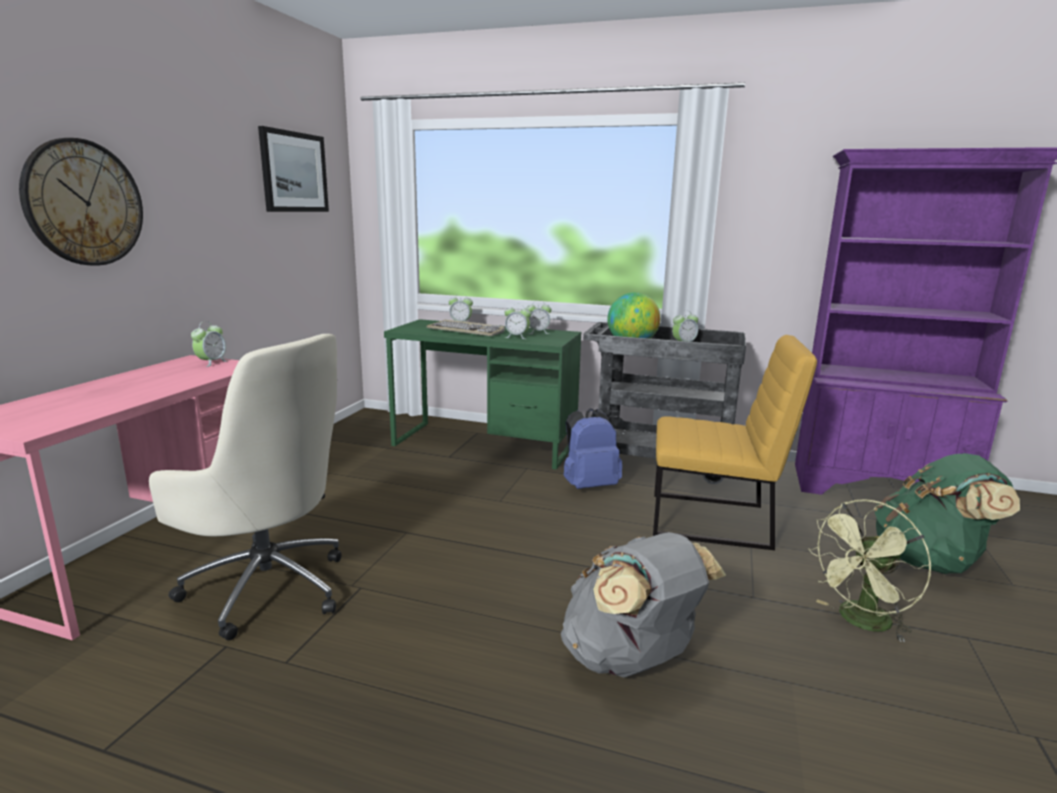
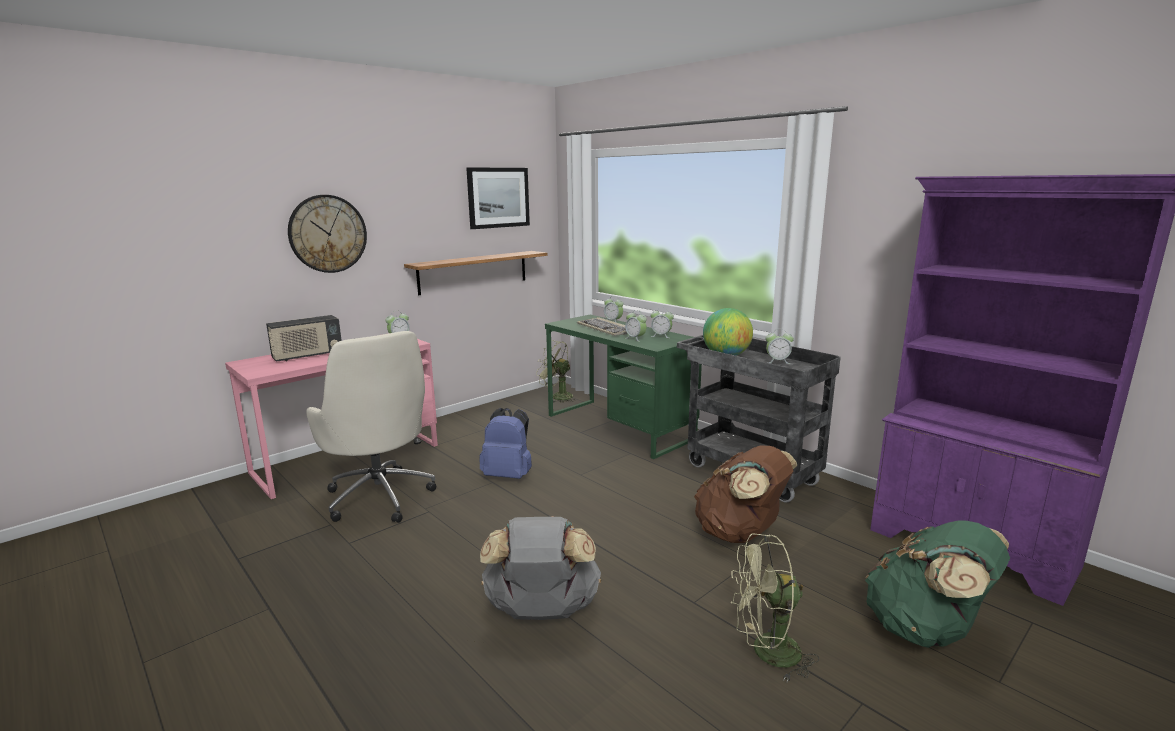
camera: 30 degrees right, 0 degrees up
(88, 397) = (307, 356): none -> radio
(273, 270) = (473, 272): none -> shelf
(378, 424) = (557, 396): none -> green fan
(589, 485) = (665, 478): blue backpack -> blue backpack (509, 475)
(714, 521) = (740, 534): yellow chair -> brown backpack

